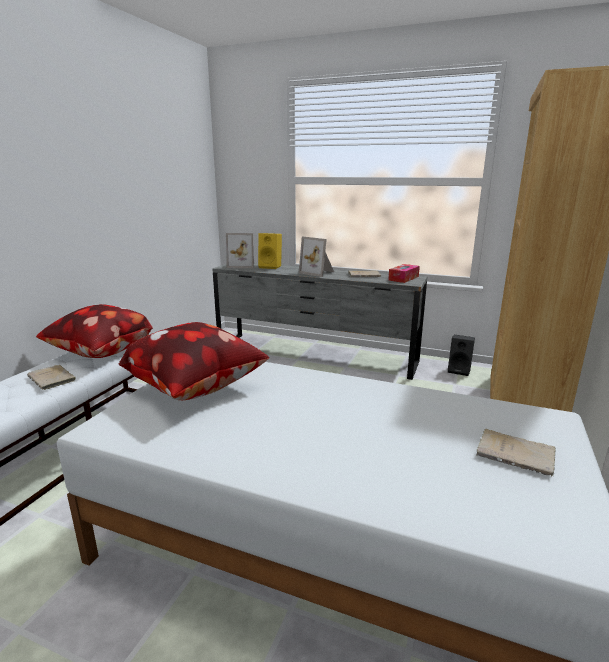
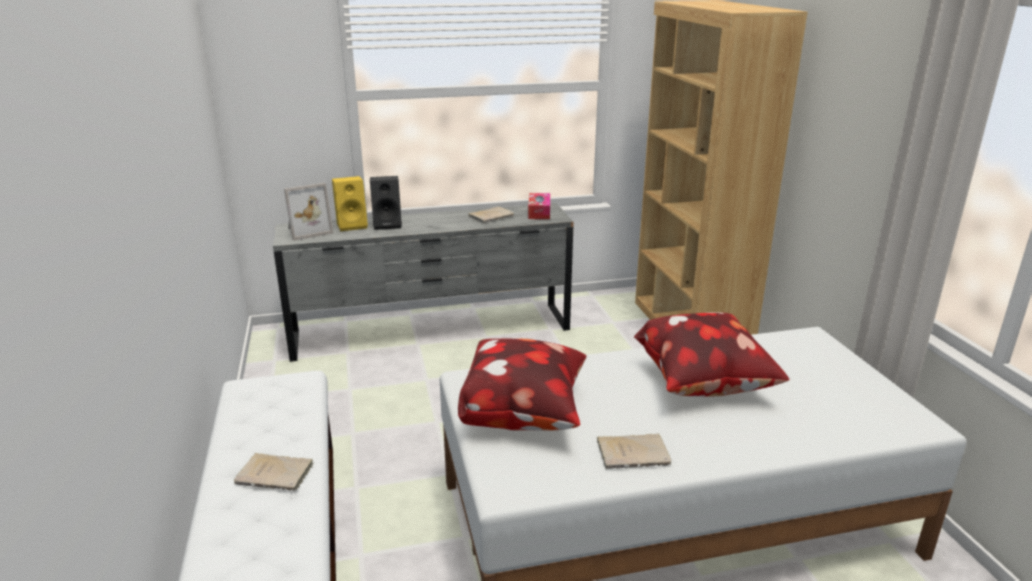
camera: 35 degrees left, 5 degrees up
(101, 354) = (273, 420): pillow -> pillow (704, 386)
(318, 272) = (431, 223): picture frame -> none
(459, 370) = (602, 304): black speaker -> black speaker (388, 224)
(518, 455) = (826, 375): beige book -> beige book (635, 454)

